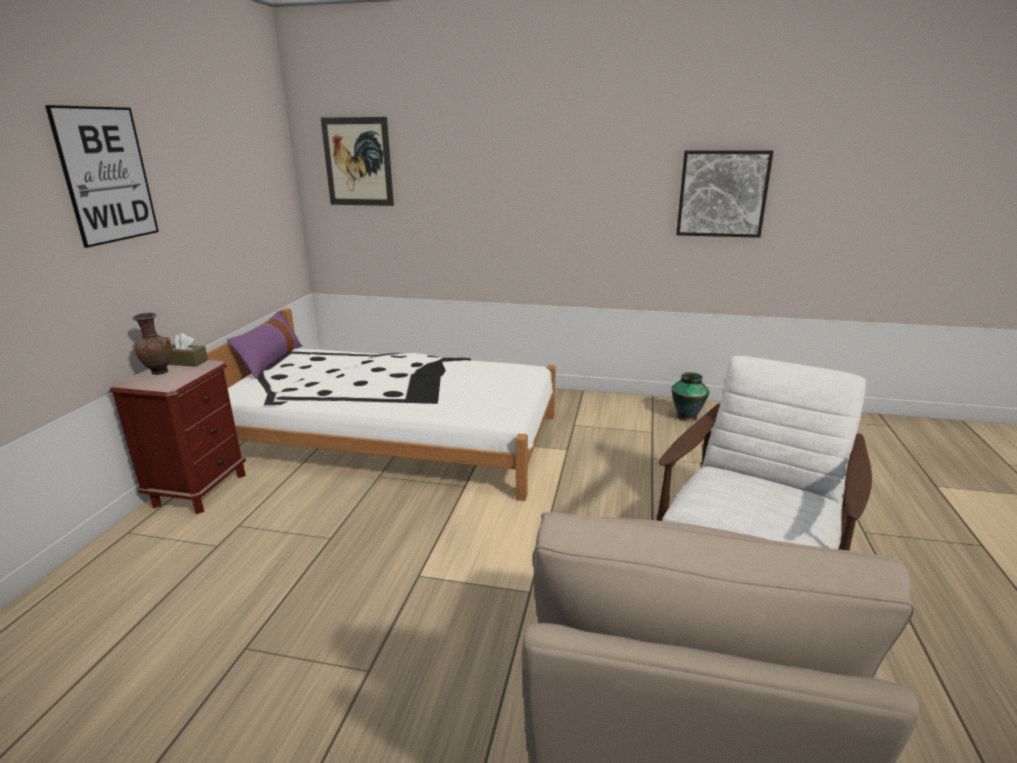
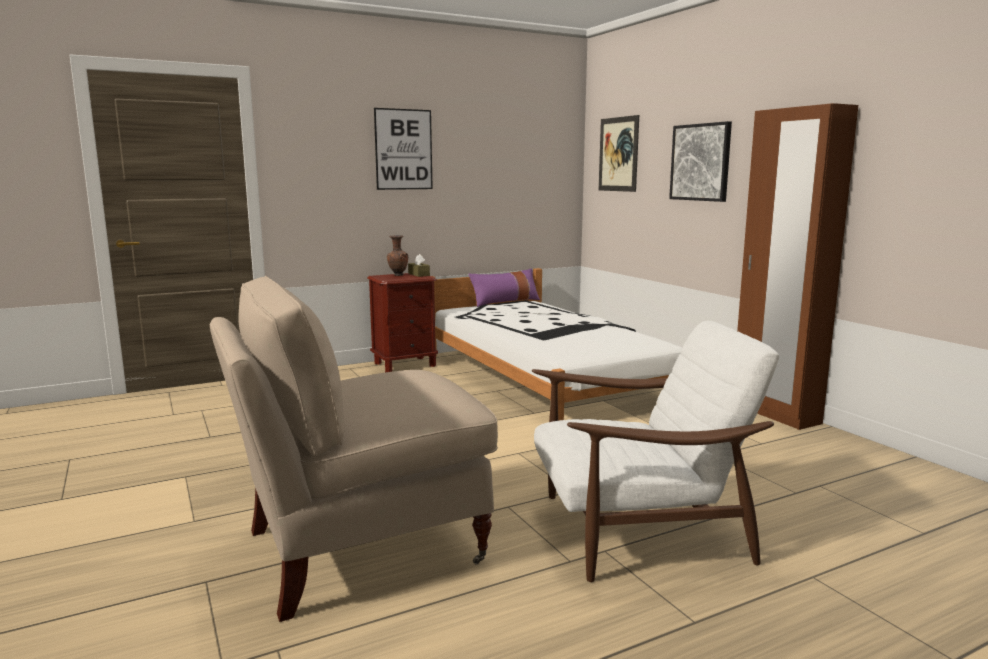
camera: 50 degrees right, 10 degrees down
(609, 399) = (774, 414): none -> brown wardrobe
(686, 417) = (830, 448): vase -> none
(722, 194) = (916, 180): picture -> picture (700, 162)

